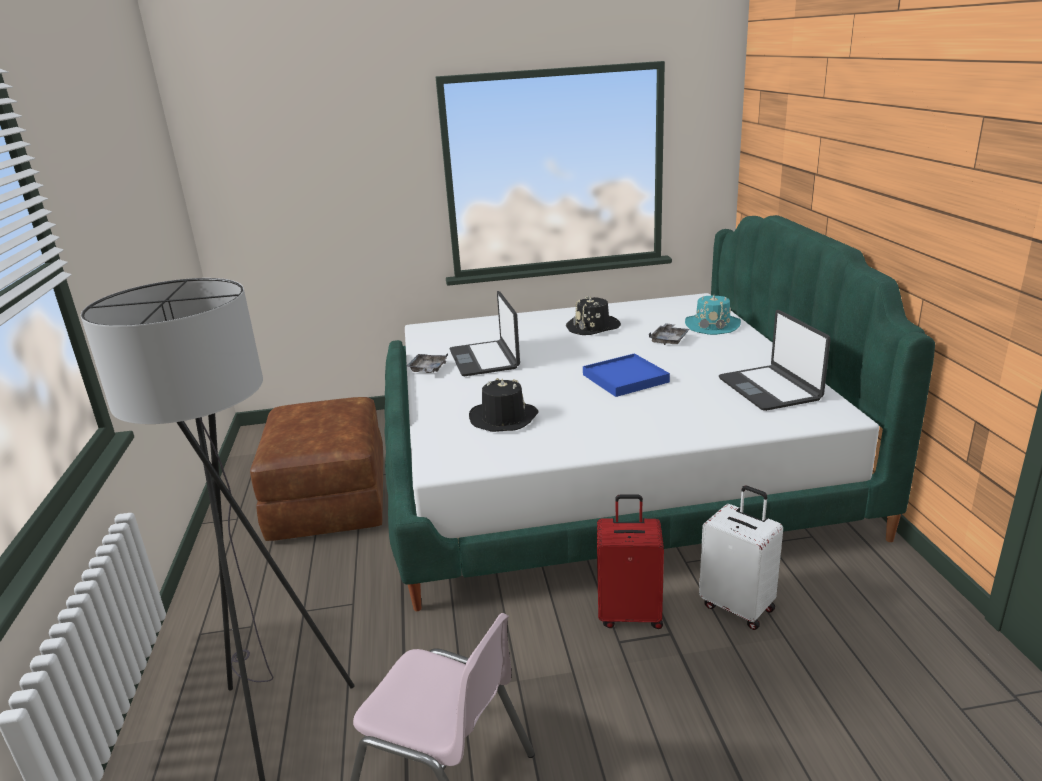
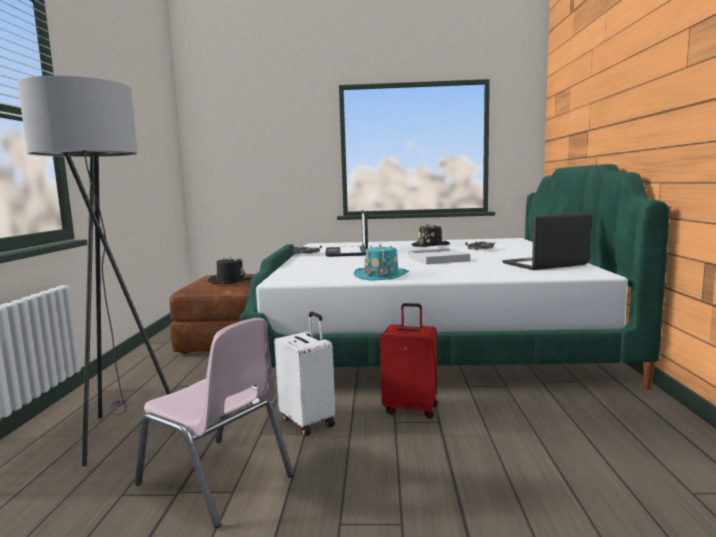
camera: 10 degrees right, 15 degrees down
(503, 418) = (340, 268): black hat -> black hat (230, 281)
(625, 378) = (439, 259): blue tray -> white tray
(712, 325) = (517, 246): turquoise hat -> turquoise hat (382, 275)
(738, 606) = (501, 412): white suitcase -> white suitcase (308, 421)
(770, 389) = (545, 264): laptop -> laptop turned 75 degrees clockwise

